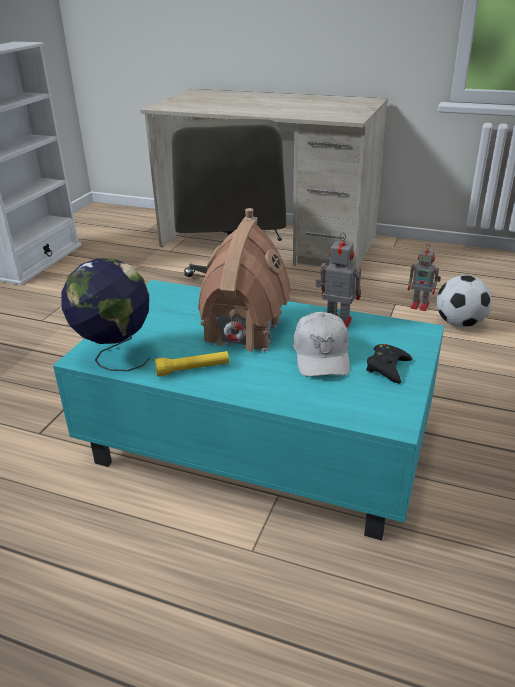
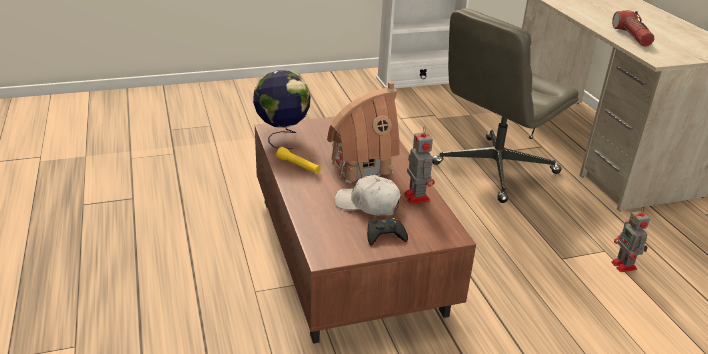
camera: 50 degrees right, 0 degrees up
(256, 441) = (347, 251): turquoise coffee table -> brown coffee table
(298, 112) = (632, 36): none -> flashlight
(322, 355) = (368, 204): white cap -> white cap turned 60 degrees clockwise
(460, 323) = (629, 299): football -> none

